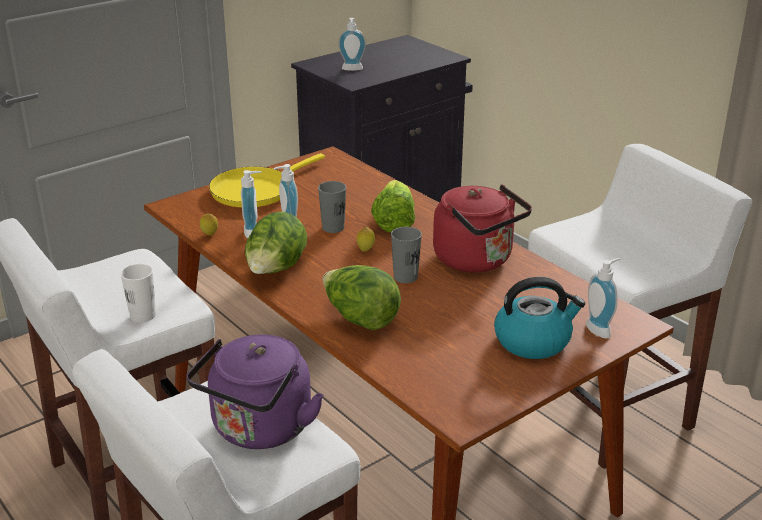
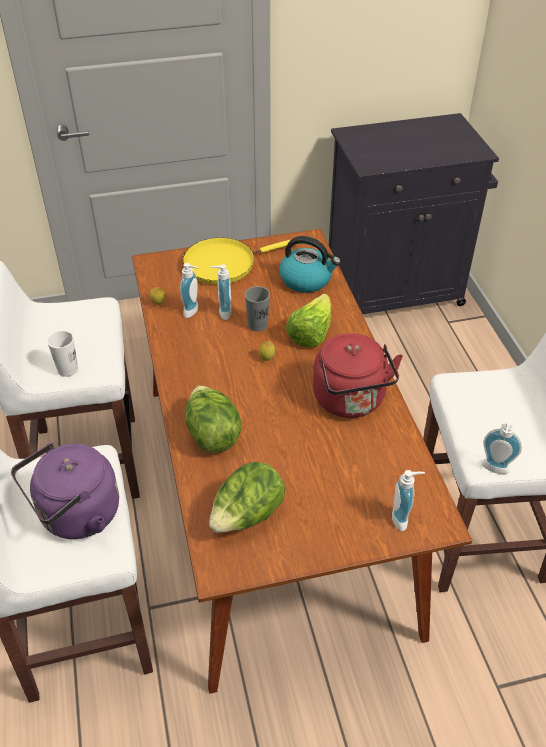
camera: 25 degrees right, 15 degrees up
(276, 271) = (182, 359): lettuce -> lettuce (247, 516)
(352, 69) = (378, 149): soap dispenser -> soap dispenser (494, 470)
(405, 277) = (279, 400): grey cup -> none
(533, 341) = (335, 510): kettle -> kettle (307, 279)

